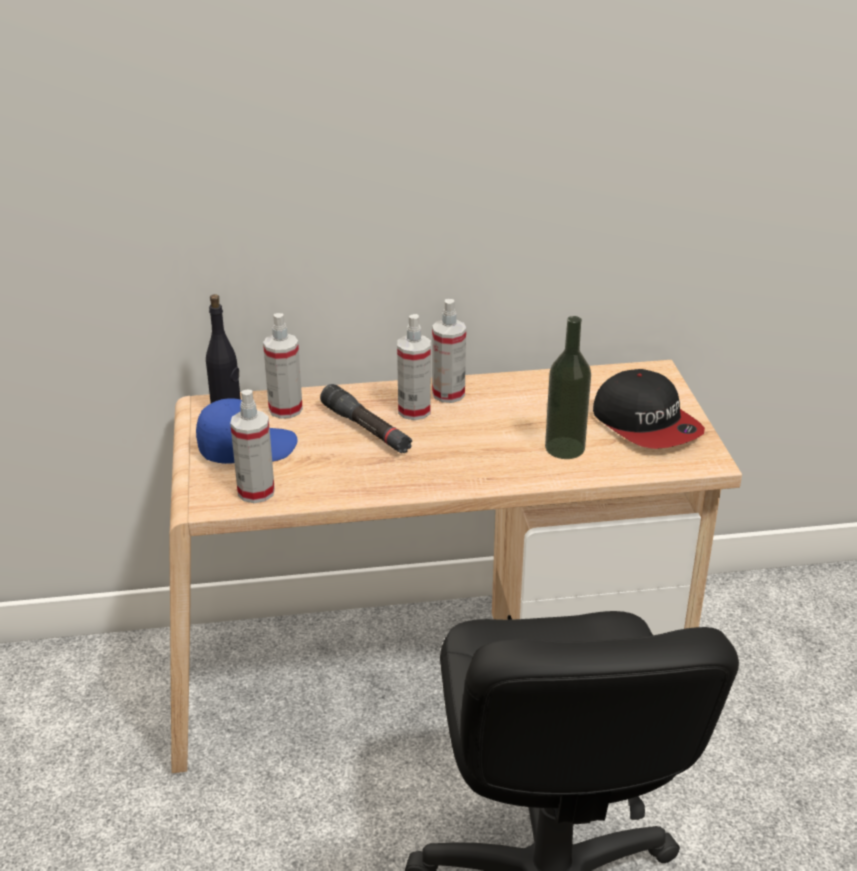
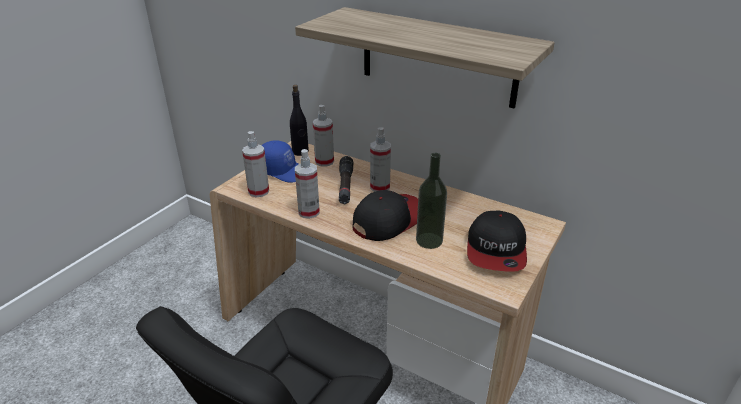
camera: 40 degrees right, 0 degrees up
(448, 394) = (408, 186): spray bottle -> spray bottle (309, 212)
(455, 184) = (437, 57): none -> shelf
(485, 445) = (389, 219): none -> cap

